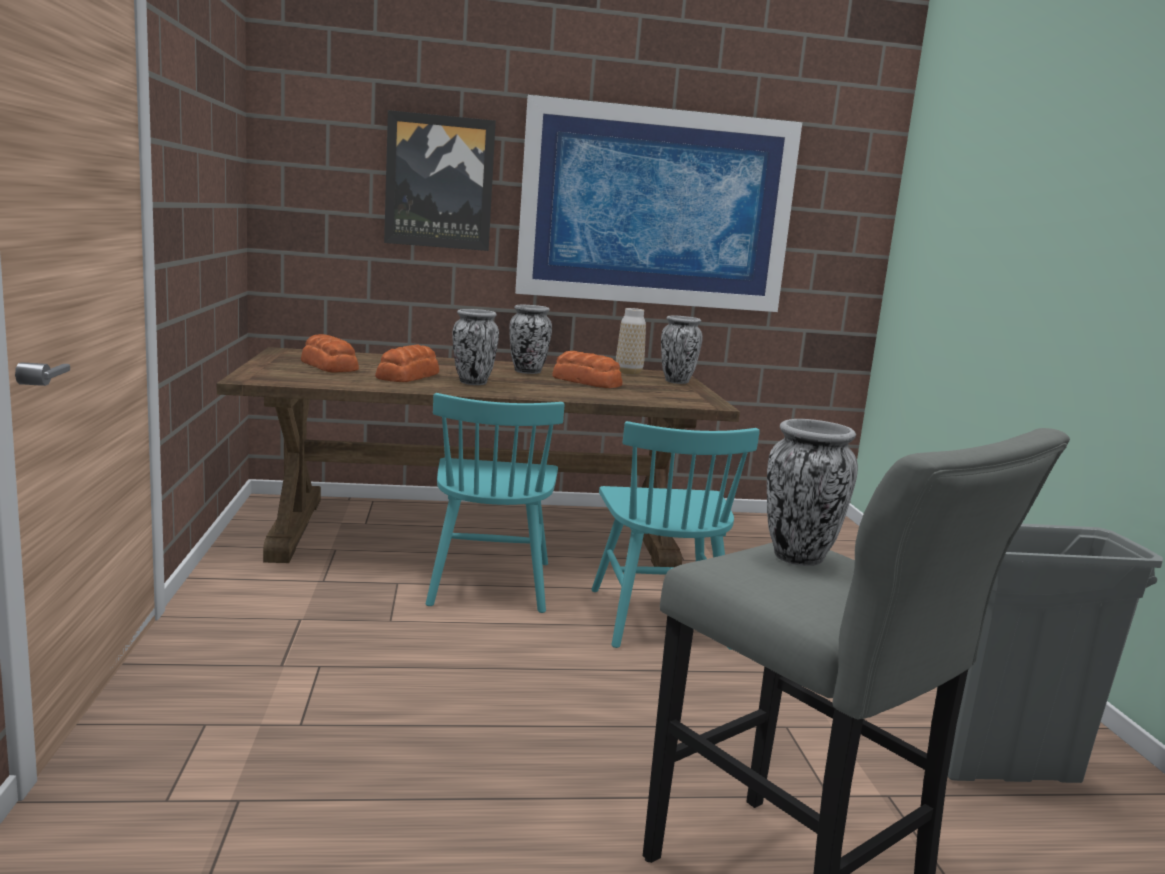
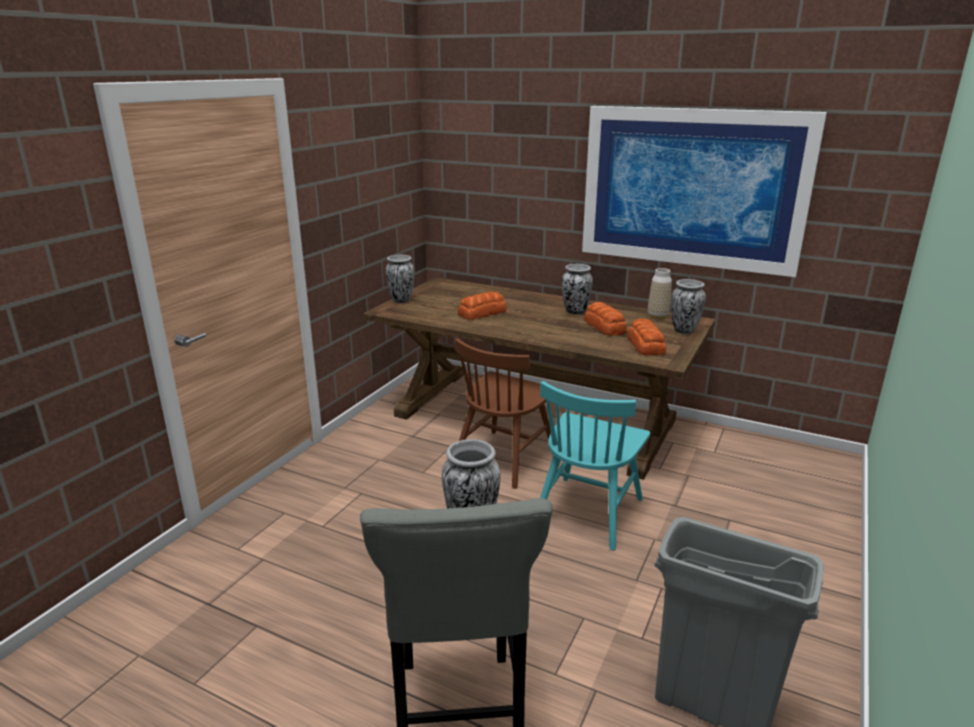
camera: 35 degrees right, 10 degrees up
(329, 366) = (446, 299): bread -> bread (646, 345)
(439, 182) = (533, 171): picture -> none
(472, 382) = (517, 322): vase -> vase (401, 301)
(489, 583) = (504, 458): turquoise chair -> brown chair

